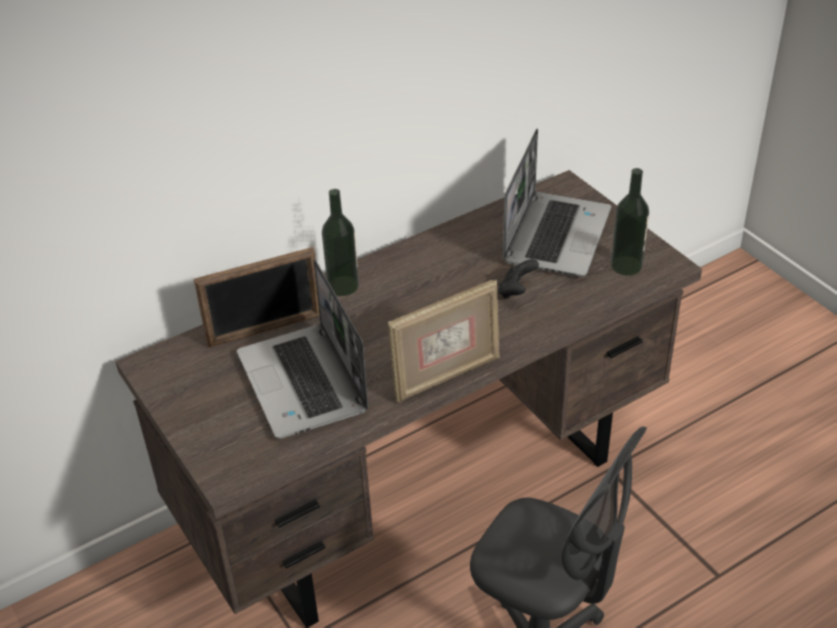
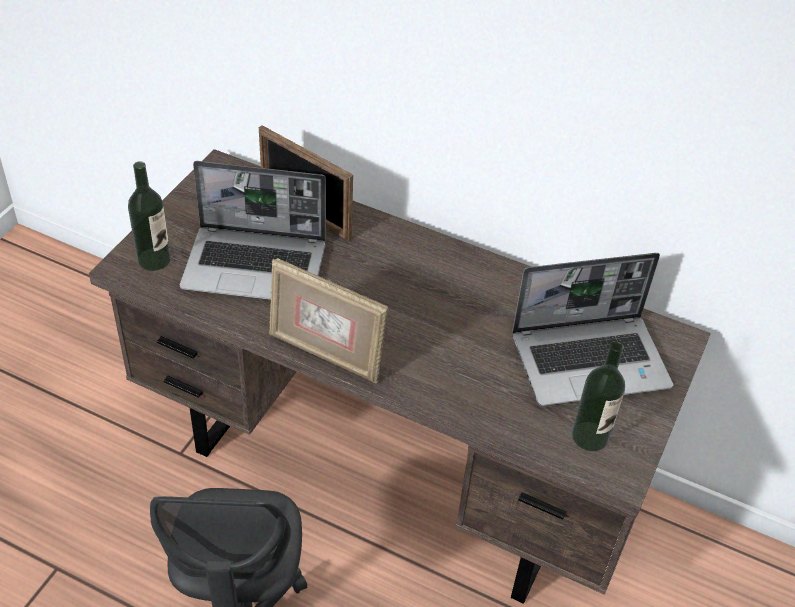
camera: 55 degrees right, 5 degrees up
(305, 383) = (257, 266): laptop -> laptop turned 120 degrees counterclockwise
(343, 286) = (396, 238): bottle -> bottle (154, 259)
(516, 291) = (480, 361): black game controller -> none

